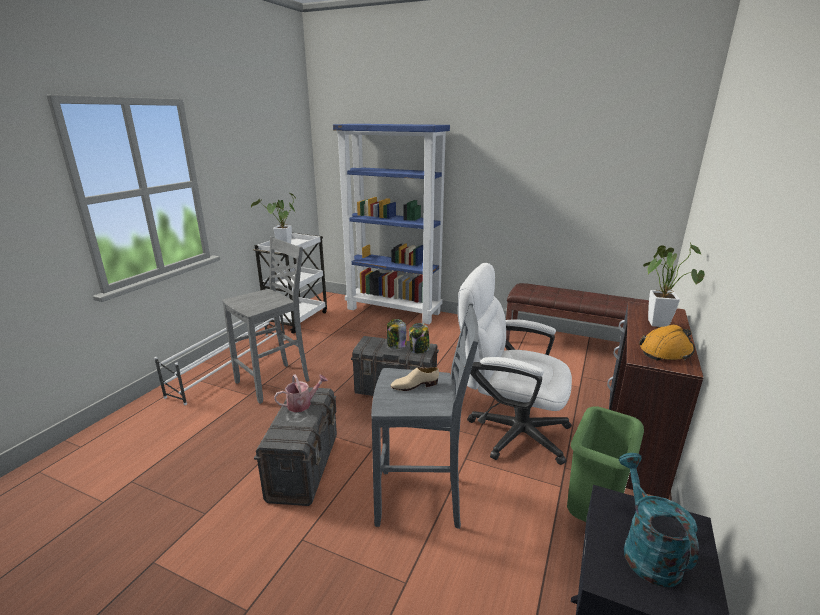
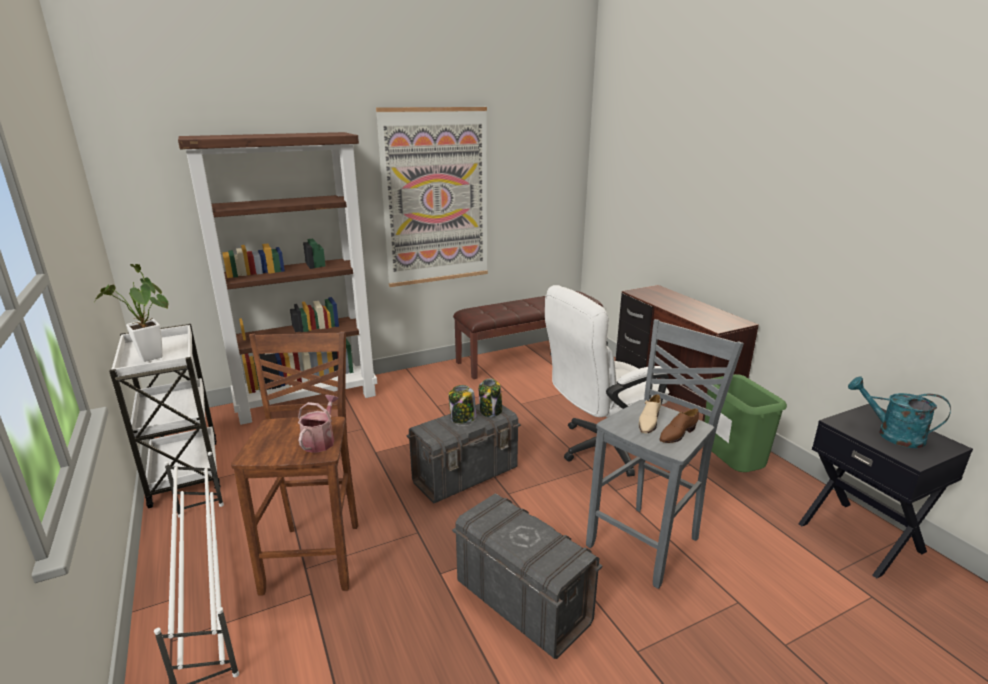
camera: 50 degrees left, 0 degrees up
(275, 382) = (316, 556): grey stool -> brown stool
(302, 404) = (506, 524): watering can -> watering can (320, 440)
(394, 311) = (308, 399): blue bookcase -> brown bookcase
(412, 402) = (677, 434): none -> brown shoe
(517, 184) = (436, 198): none -> picture
(657, 322) = (668, 299): potted plant -> none
(666, 351) = (715, 317): orange hard hat -> none

